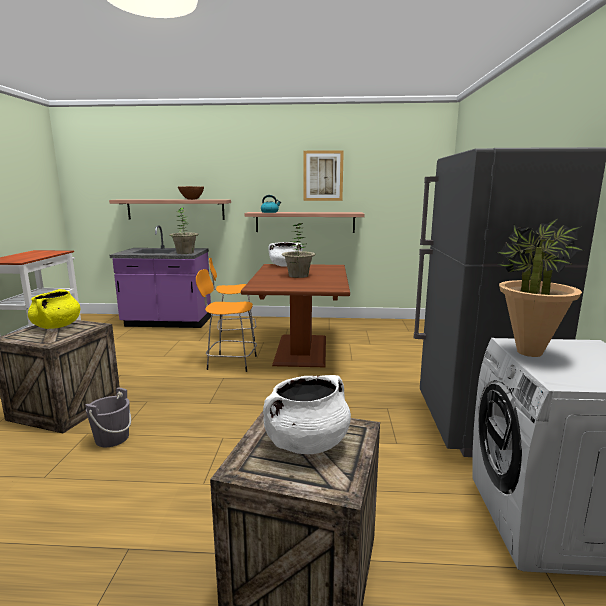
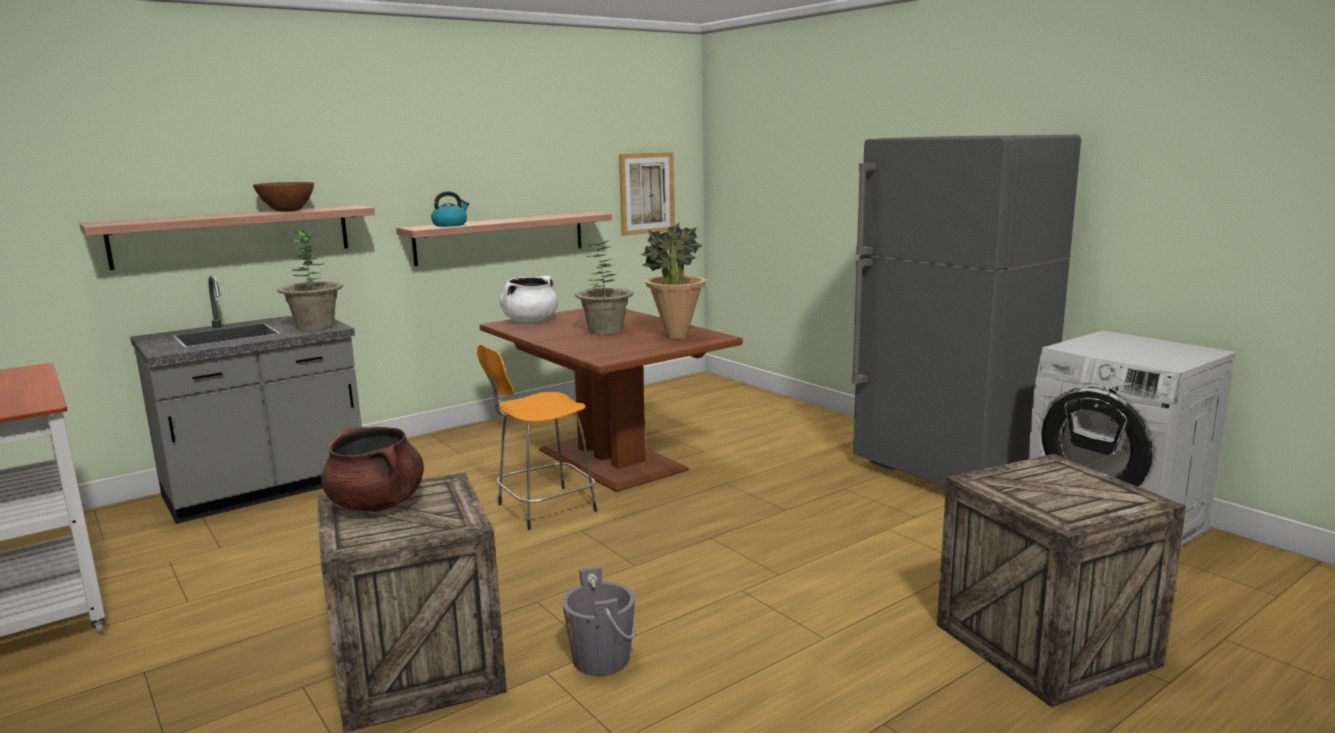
camera: 40 degrees left, 0 degrees up
(57, 326) = (377, 504): yellow cooking pot -> brown cooking pot
(167, 322) = (266, 490): purple counter -> grey counter
(235, 336) = (460, 472): orange stool -> none
(306, 443) = (1055, 487): white cooking pot -> none
(323, 176) = (525, 151): picture -> picture (647, 193)
(528, 352) = (1098, 351): potted plant -> potted plant (676, 337)

